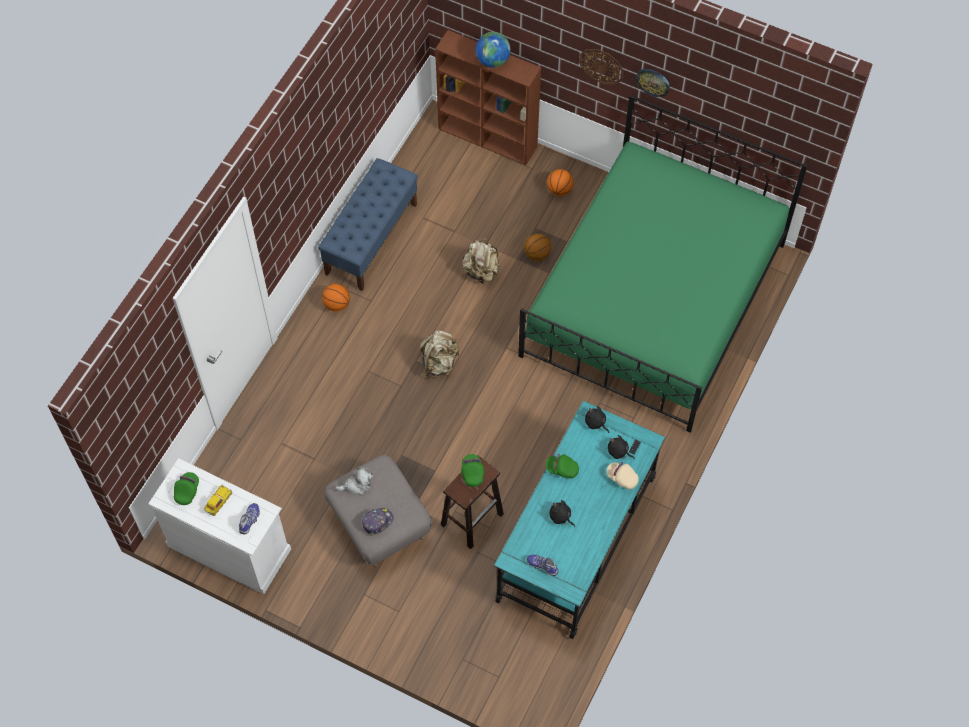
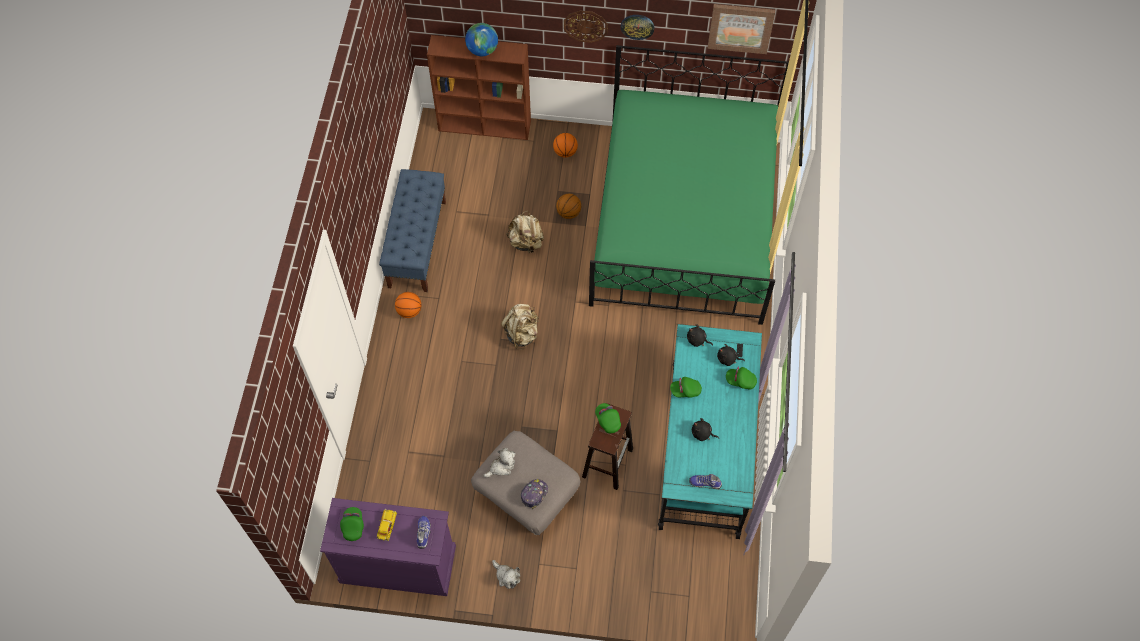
camera: 20 degrees left, 0 degrees up
(229, 547) = (398, 563): white dresser -> purple dresser
(328, 595) = (506, 576): none -> plush toy
(622, 478) = (740, 381): beige cap -> green cap
(757, 114) = (740, 27): none -> picture

